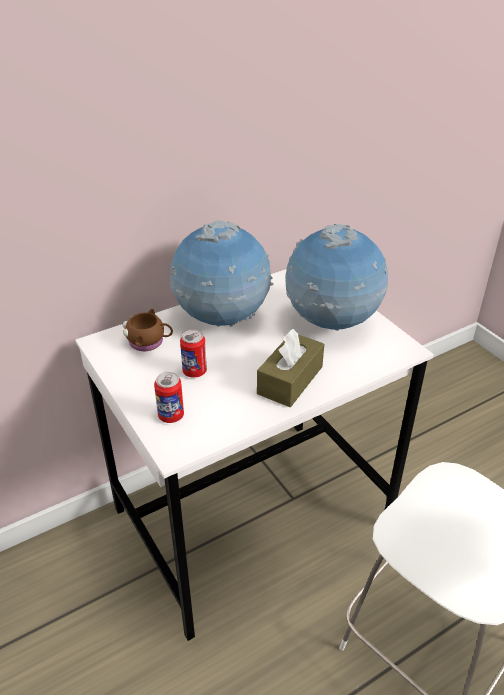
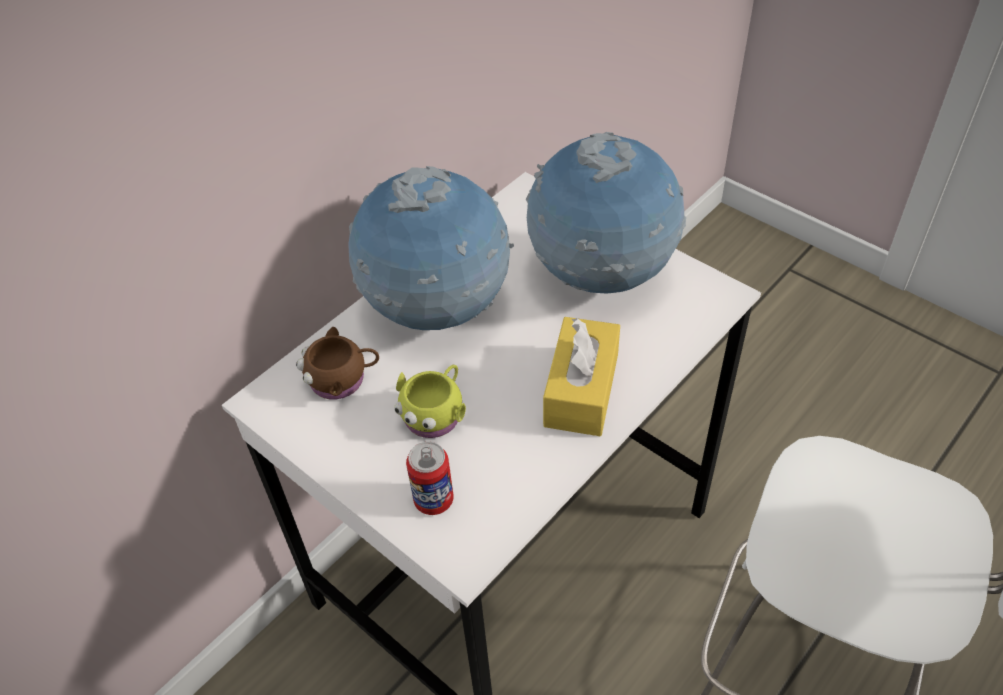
camera: 15 degrees left, 10 degrees up
(194, 371) = (435, 413): can -> yellow mug
(290, 380) = (581, 390): brown tissue box -> yellow tissue box

